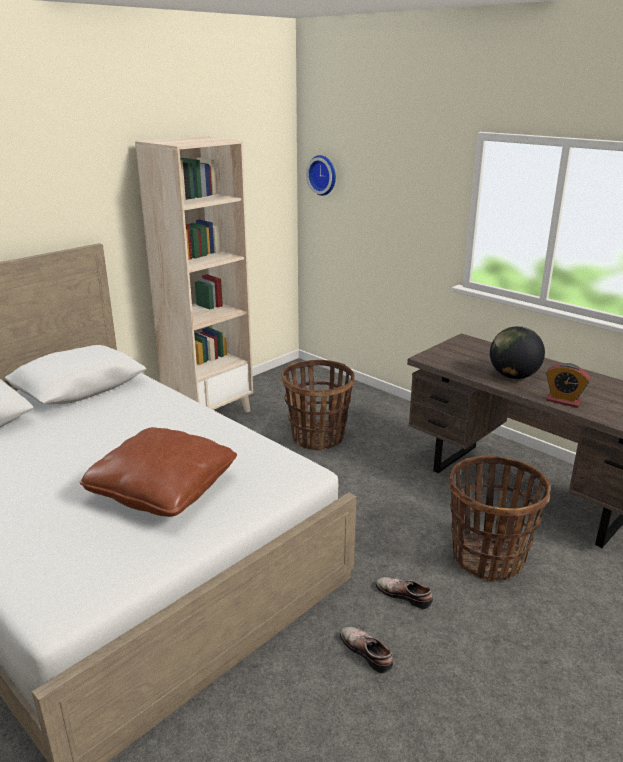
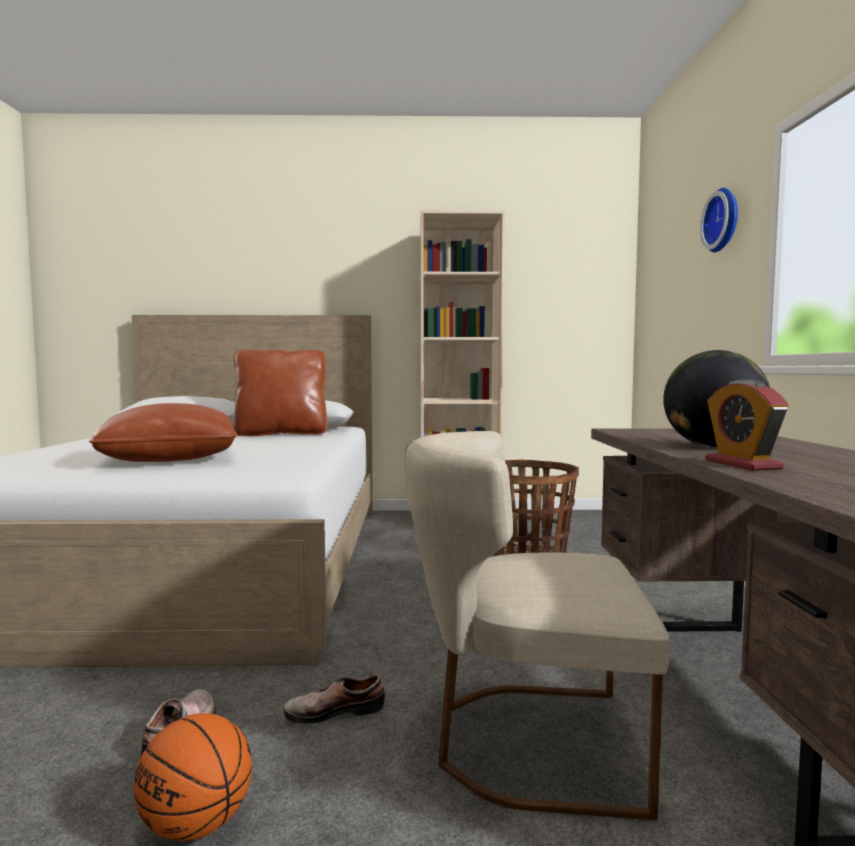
camera: 45 degrees right, 20 degrees down
(101, 404) = (281, 434): none -> brown pillow
(323, 175) = (650, 272): wall clock -> wall clock (724, 220)
(404, 594) = (334, 710): shoe -> shoe turned 90 degrees counterclockwise
(452, 674) = (196, 825): none -> basketball
(488, 558) = (524, 741): basket -> beige chair

